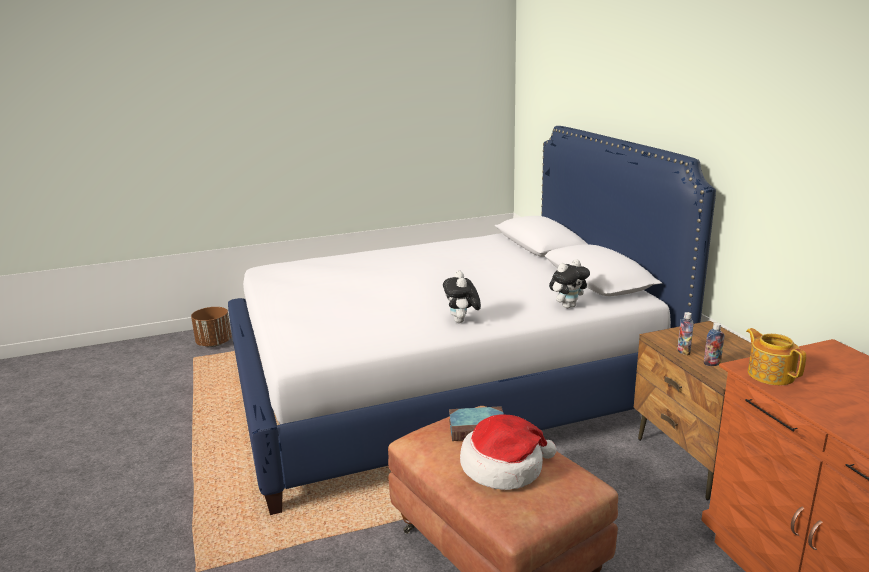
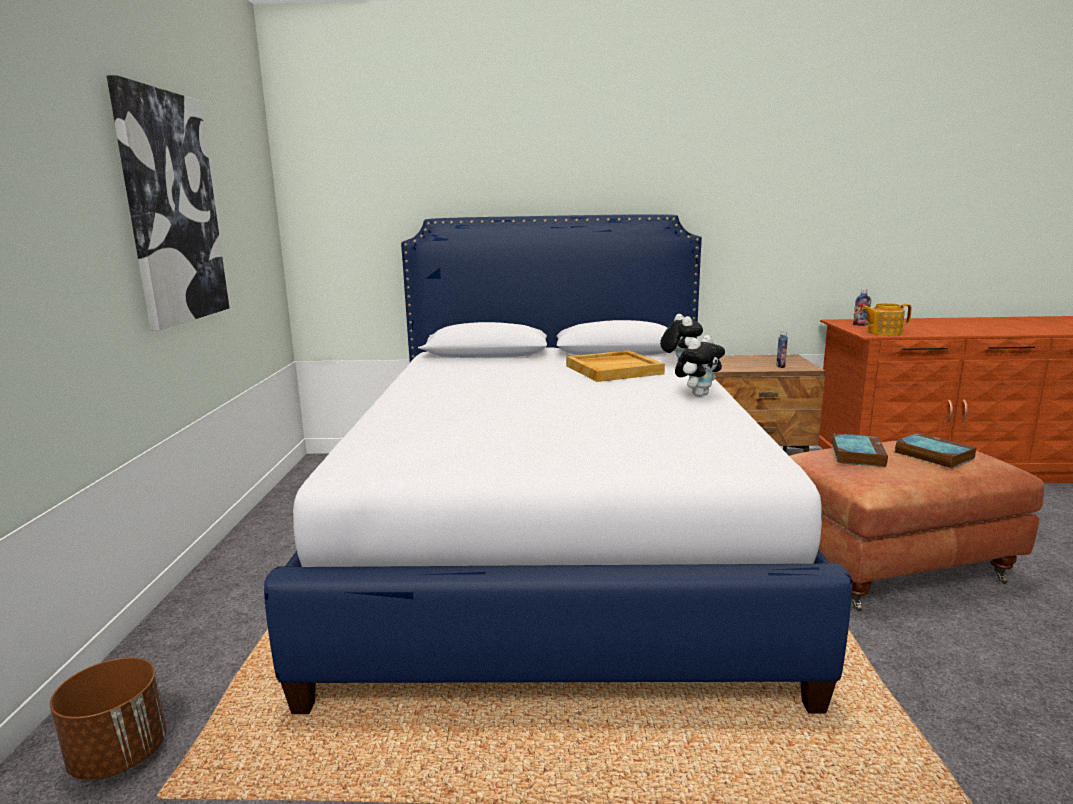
camera: 70 degrees left, 5 degrees down
(371, 112) = (171, 209): none -> picture
(462, 321) = (698, 394): plush toy -> plush toy turned 60 degrees counterclockwise
(504, 467) = (931, 455): hat -> book
(520, 287) = (614, 369): none -> beige tray
(683, 352) = (755, 368): bottle -> bottle (860, 325)

